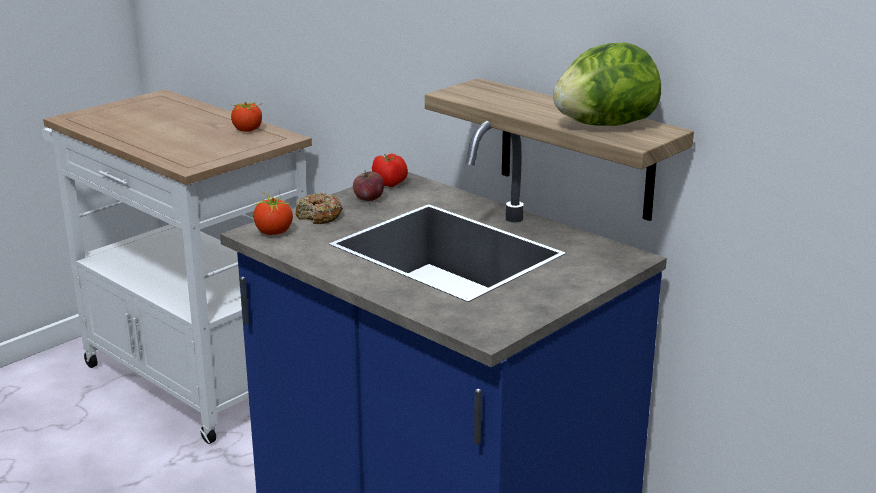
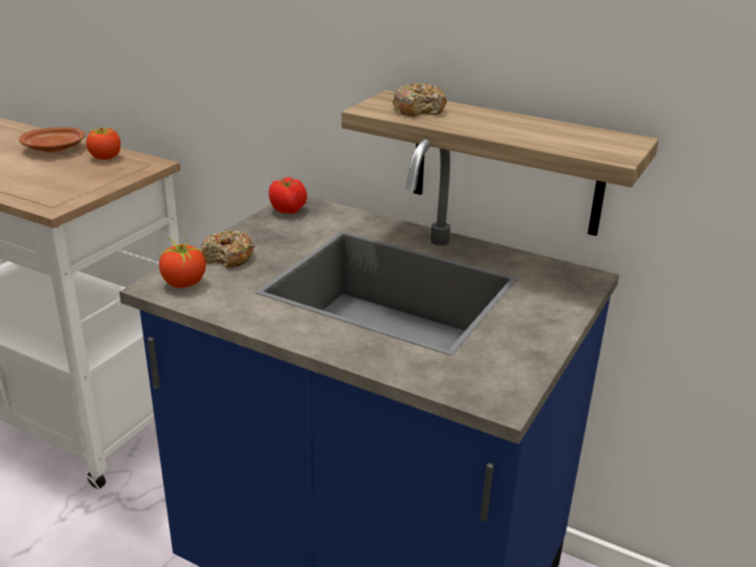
camera: 15 degrees left, 5 degrees up
(207, 120) = (55, 149): none -> brown plate
(368, 199) = (274, 230): apple -> none
(493, 96) = (419, 109): none -> donut
(604, 125) = (565, 137): lettuce -> none

